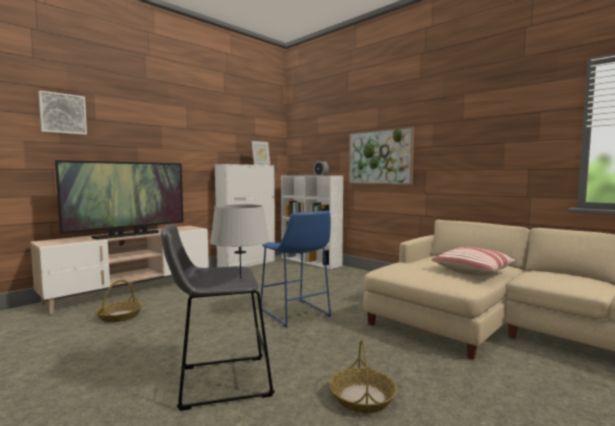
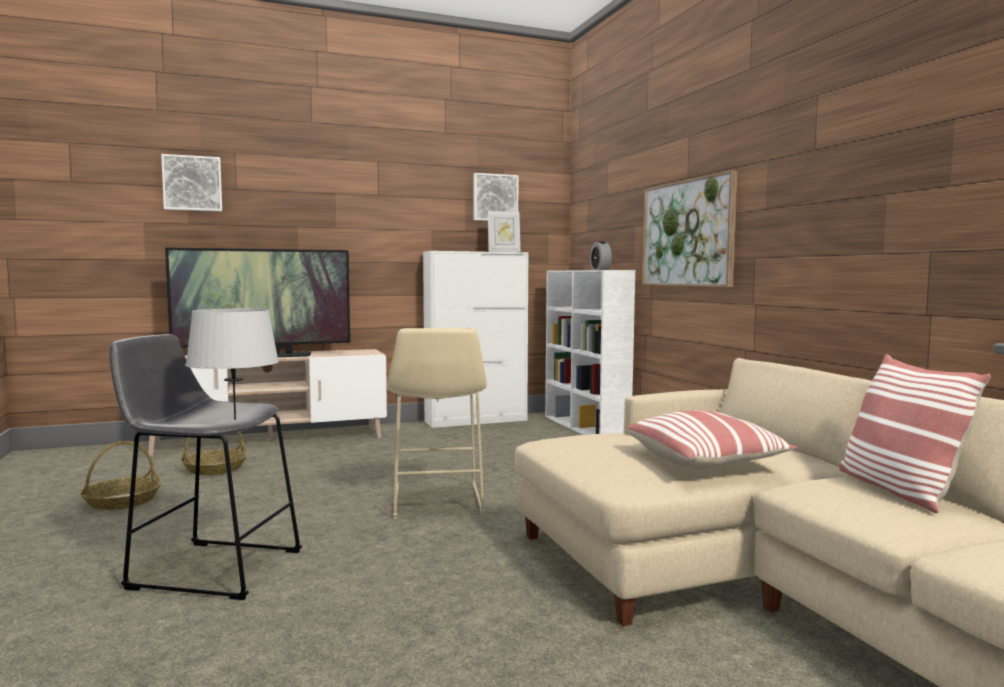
camera: 25 degrees right, 0 degrees up
(251, 133) = (495, 198): none -> picture
(296, 314) = (436, 503): blue stool -> beige stool
(362, 397) = (353, 632): basket -> basket (122, 501)
(560, 274) = (898, 490): none -> pillow

